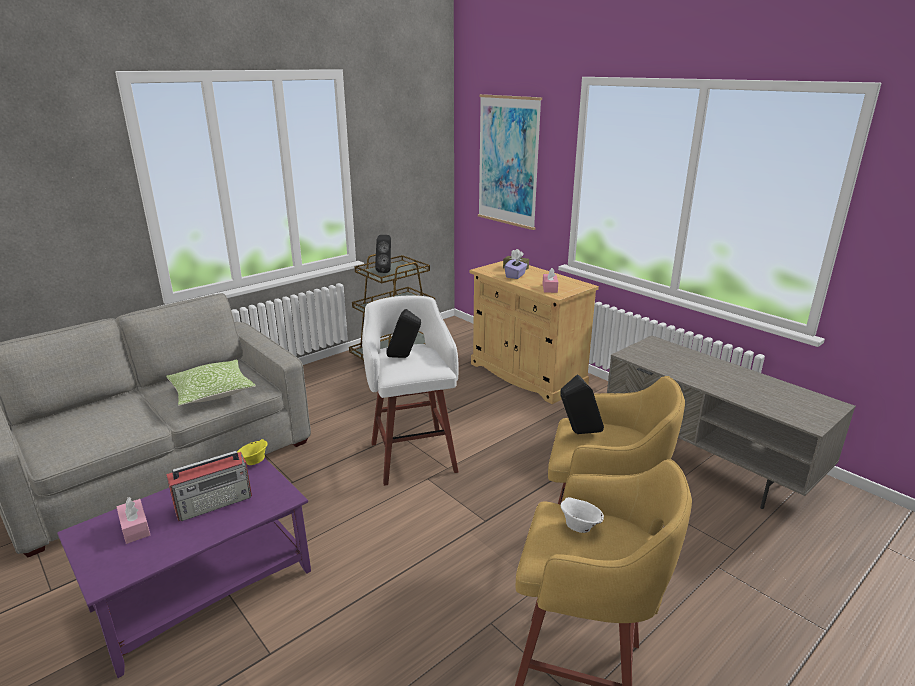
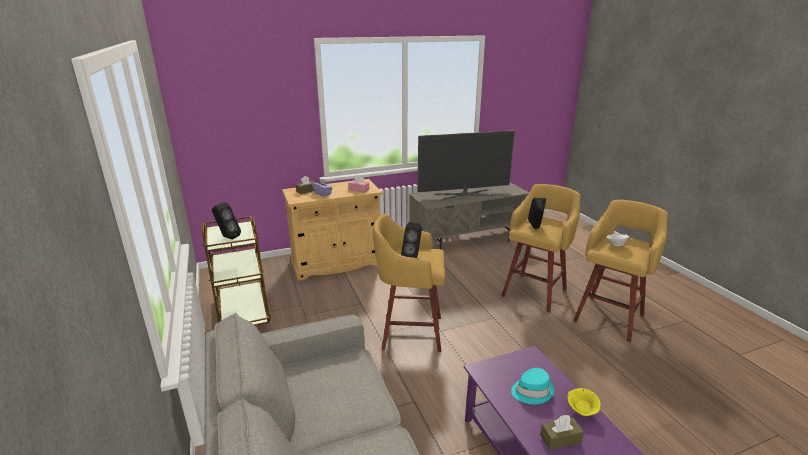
camera: 70 degrees left, 0 degrees up
(135, 527) = (560, 439): pink tissue box -> brown tissue box
(212, 392) = (347, 387): pillow -> none
(215, 502) = (532, 391): radio -> turquoise hat
(253, 461) = (479, 368): yellow bowl -> yellow bowl (582, 411)
(412, 455) = (409, 332): white stool -> yellow stool
(508, 161) = (246, 112): picture -> none
(709, 374) = (464, 194): none -> television

